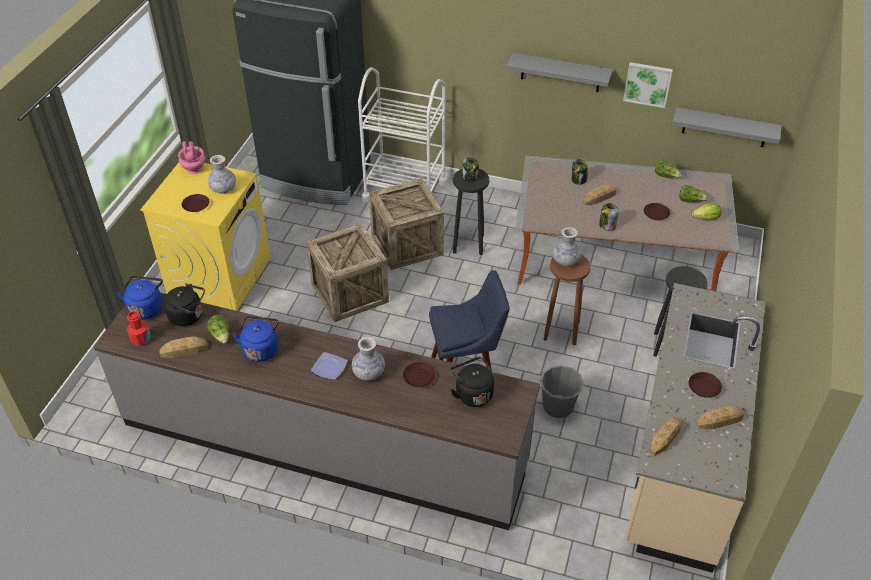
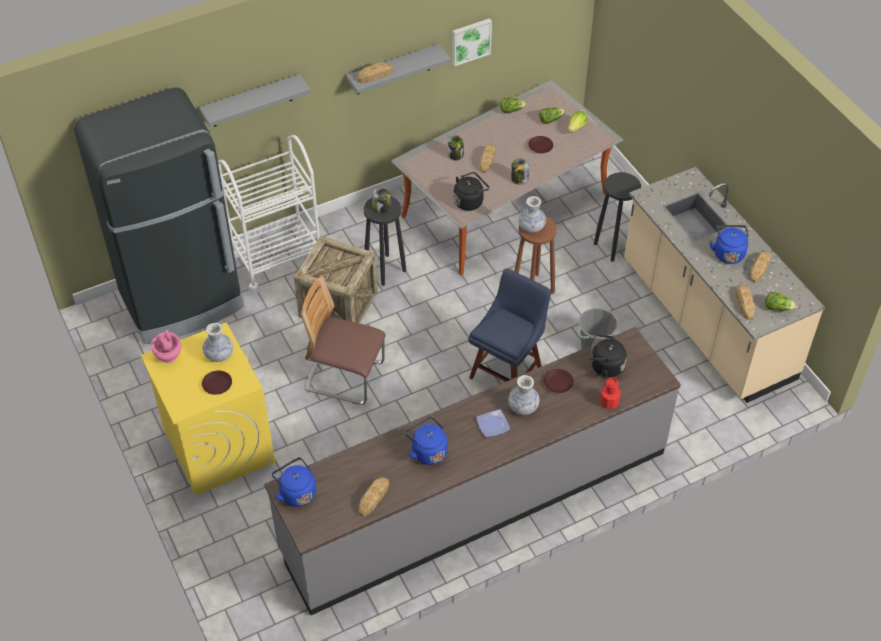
camera: 45 degrees left, 5 degrees up
(141, 339) = (329, 517): red bottle -> red bottle (609, 402)
(188, 316) = (339, 472): black kettle -> black kettle (470, 201)
(221, 335) = (384, 465): lettuce -> lettuce (777, 307)
(349, 293) = (345, 377): crate -> chair
(533, 63) = (375, 75): none -> bread
(704, 387) = (728, 253): brown plate -> blue kettle
(725, 127) = (539, 44): grey shelf -> grey shelf (251, 101)

